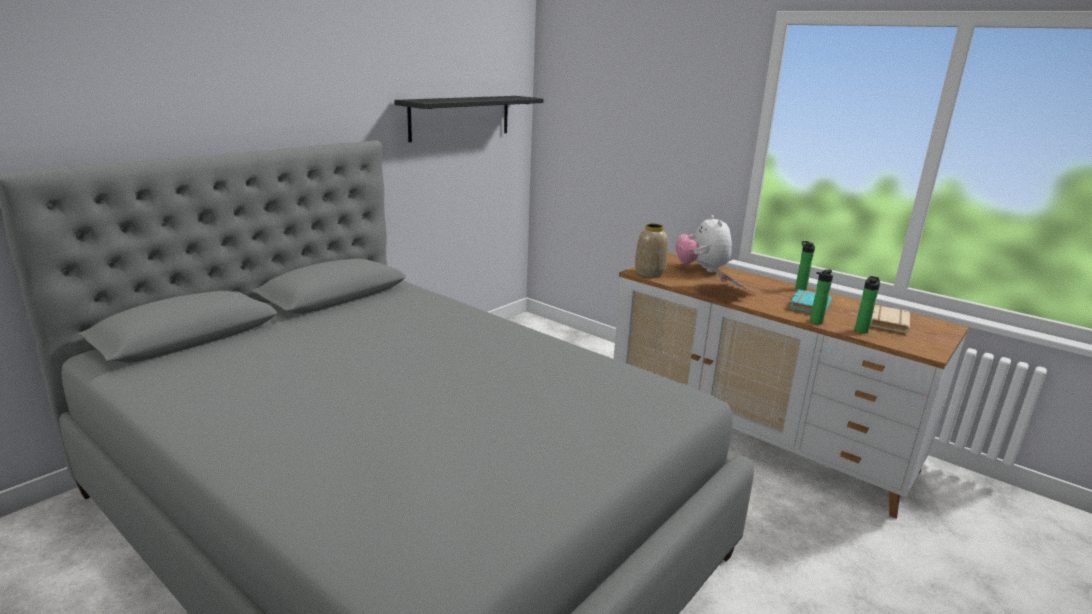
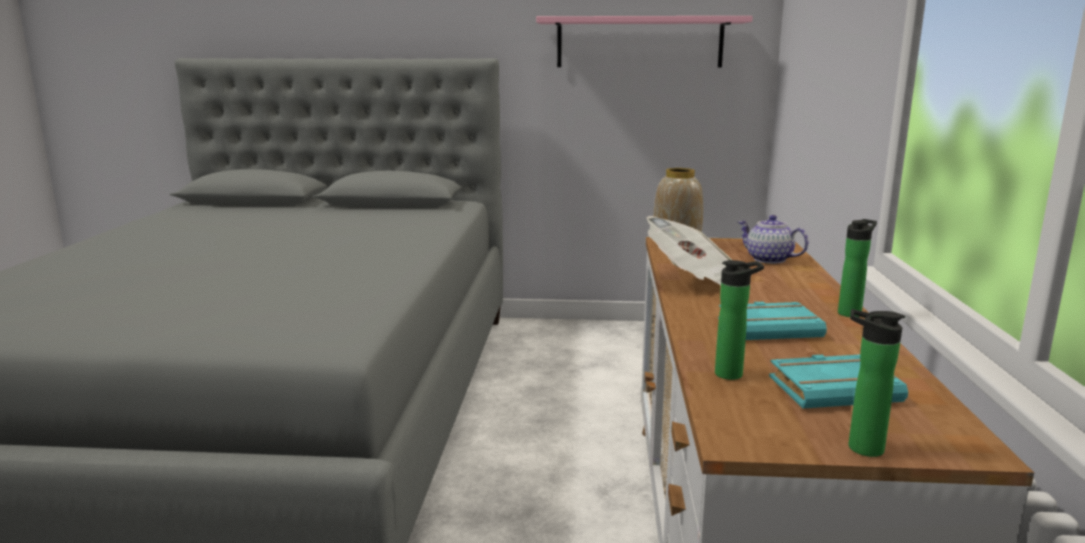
camera: 55 degrees right, 5 degrees down
(460, 117) = (639, 42): black shelf -> pink shelf
(701, 269) = (768, 259): plush toy -> teapot
(814, 322) = (694, 341): bottle -> bottle (859, 447)
(887, 322) = (834, 389): beige book -> turquoise book

